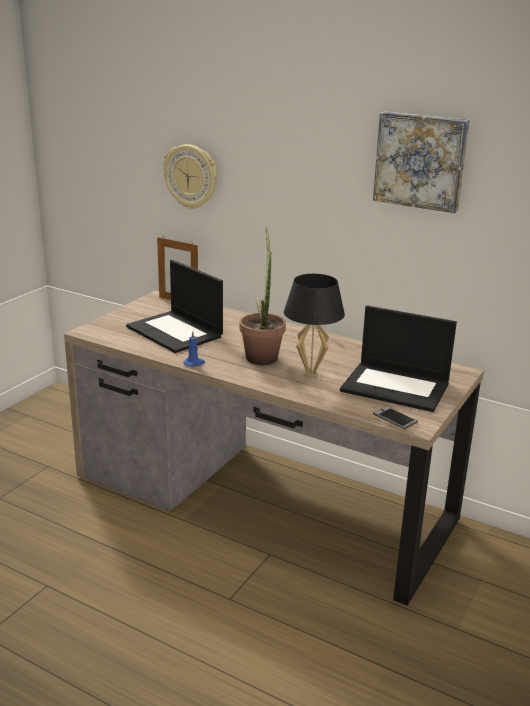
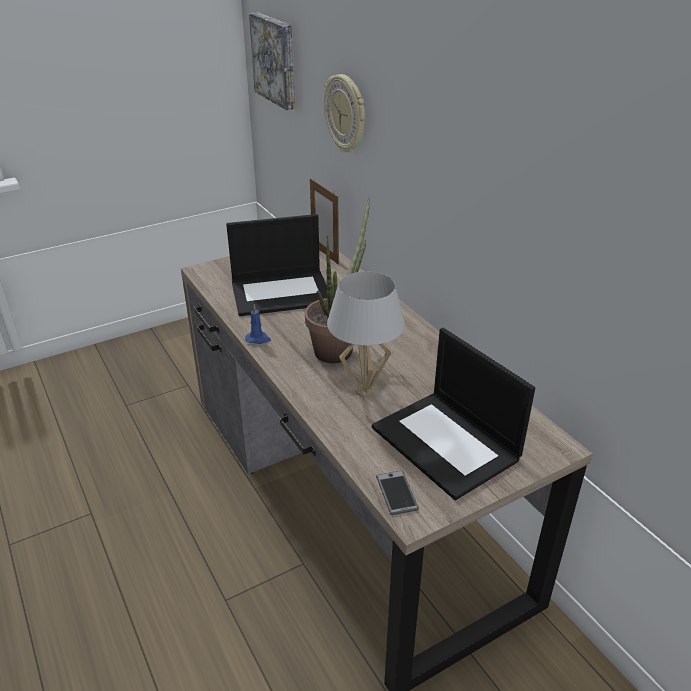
camera: 30 degrees right, 10 degrees up
(175, 332) = (282, 292): laptop -> laptop turned 90 degrees counterclockwise
(310, 374) = (364, 391): black table lamp -> white table lamp
(421, 161) = (556, 143): picture -> picture (276, 60)

